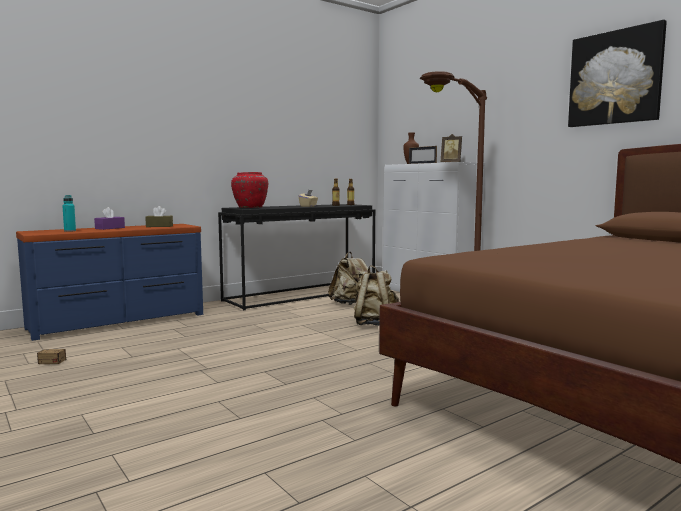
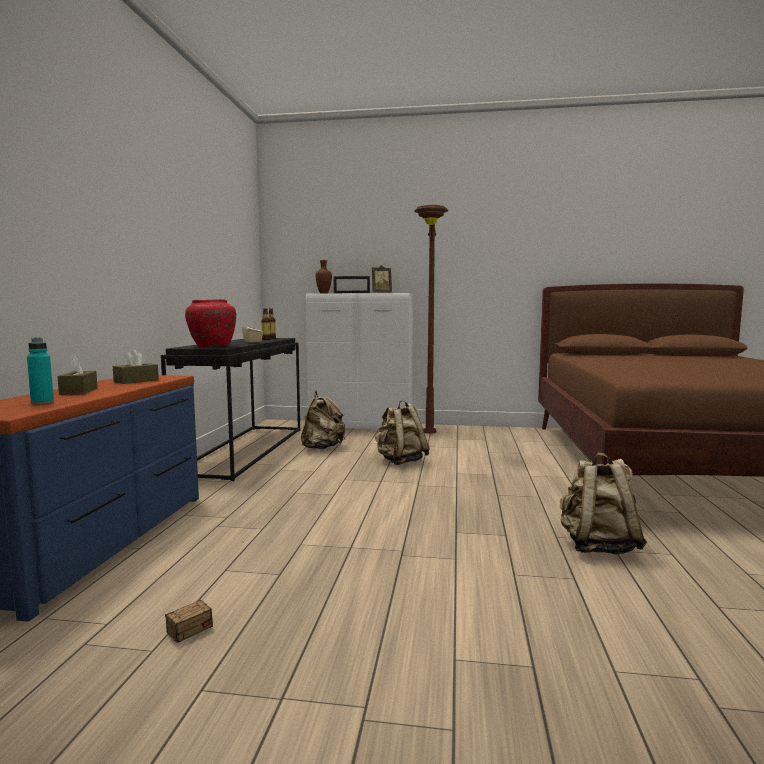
camera: 45 degrees left, 0 degrees up
(110, 228) = (79, 391): purple tissue box -> brown tissue box
(318, 413) = (597, 546): none -> beige backpack
(615, 78) = (533, 230): picture -> none

